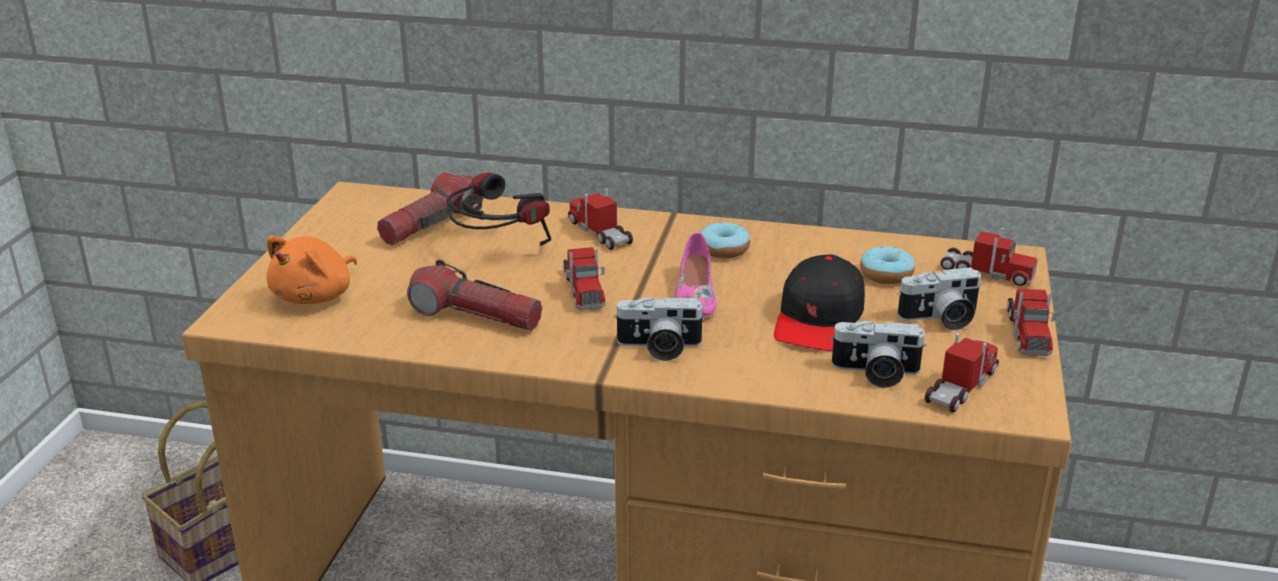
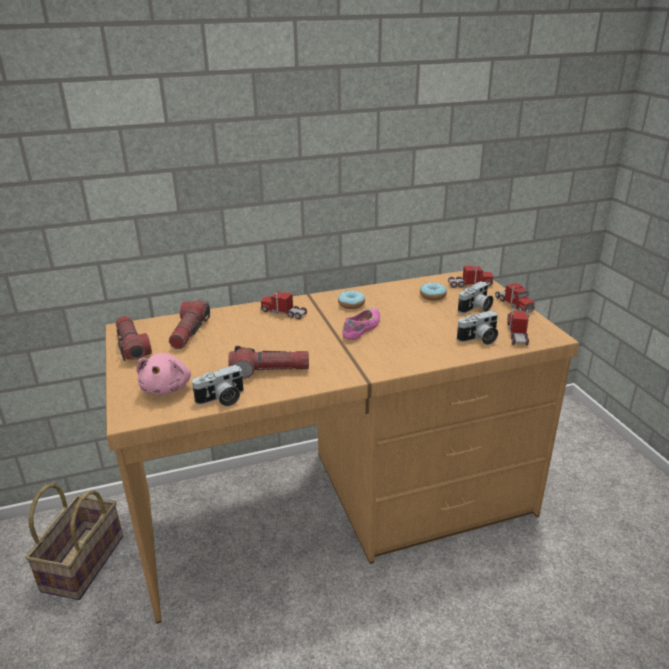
camera: 30 degrees left, 0 degrees up
(316, 296) = (167, 388): orange plush toy -> pink plush toy
(336, 222) = (132, 346): none -> flashlight
(496, 251) = (241, 336): headphones -> none
(583, 289) = (308, 341): toy truck -> none
(659, 348) = (376, 357): camera -> camera (222, 399)
(694, 294) = (362, 328): pink shoe -> pink shoe turned 120 degrees counterclockwise
(818, 319) = (429, 323): black cap -> none

